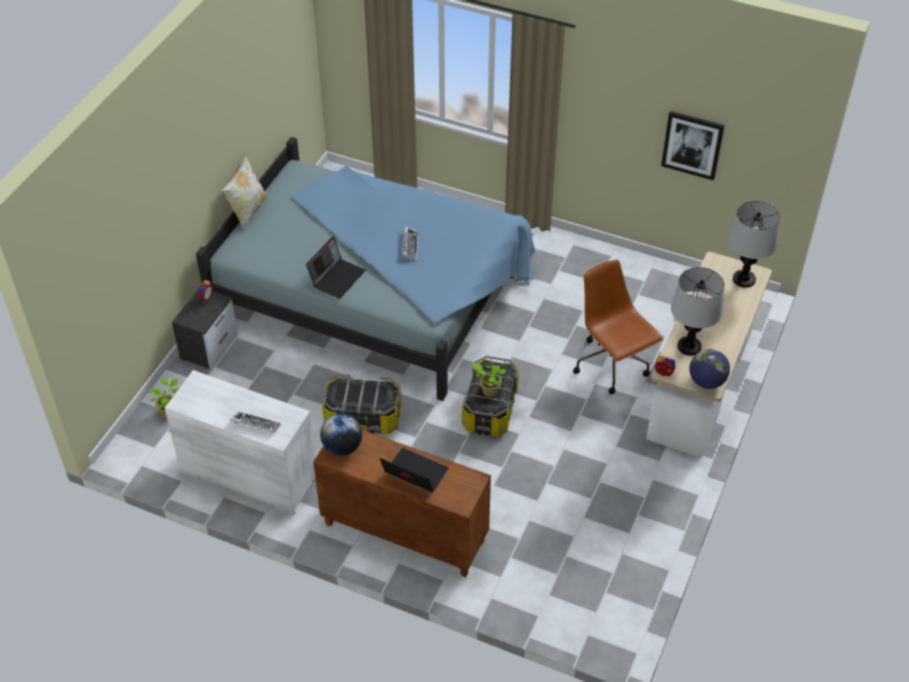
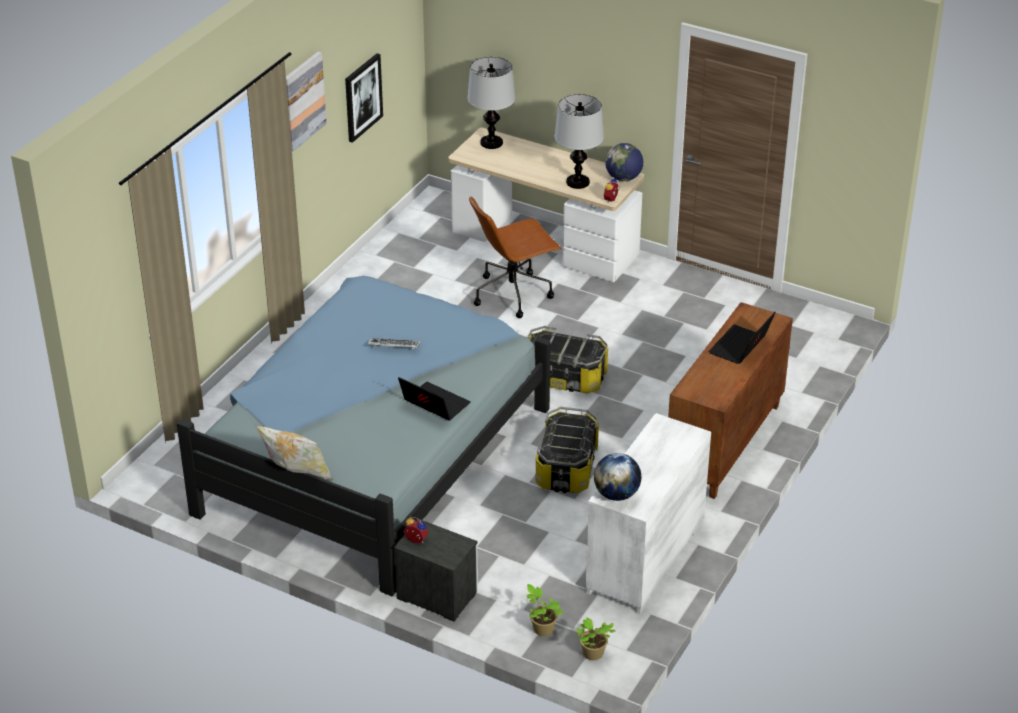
camera: 85 degrees left, 10 degrees down
(256, 424) = (674, 451): keyboard -> none
(342, 447) = (705, 392): globe -> globe (616, 494)
(488, 391) = (572, 347): potted plant -> potted plant (593, 654)
(605, 84) = (303, 101): none -> picture

